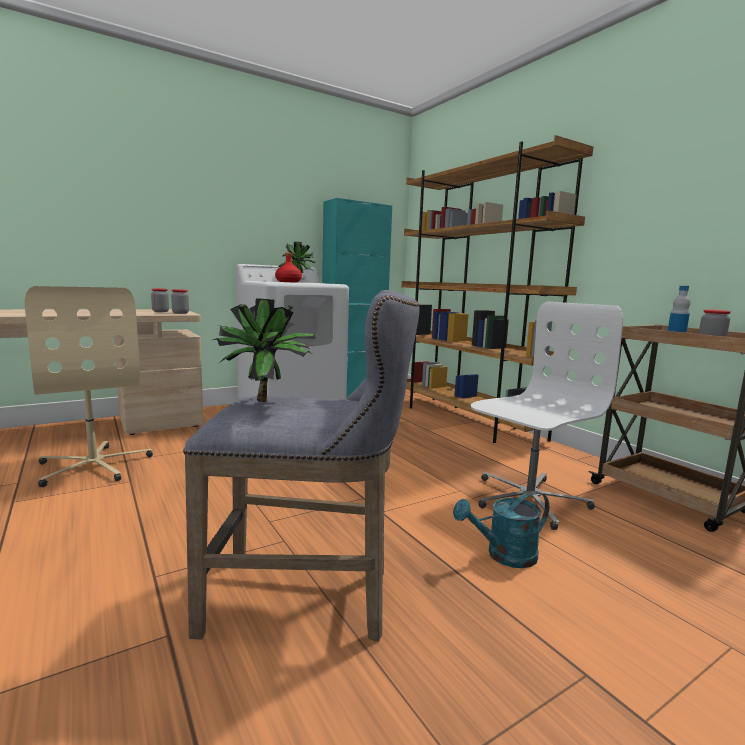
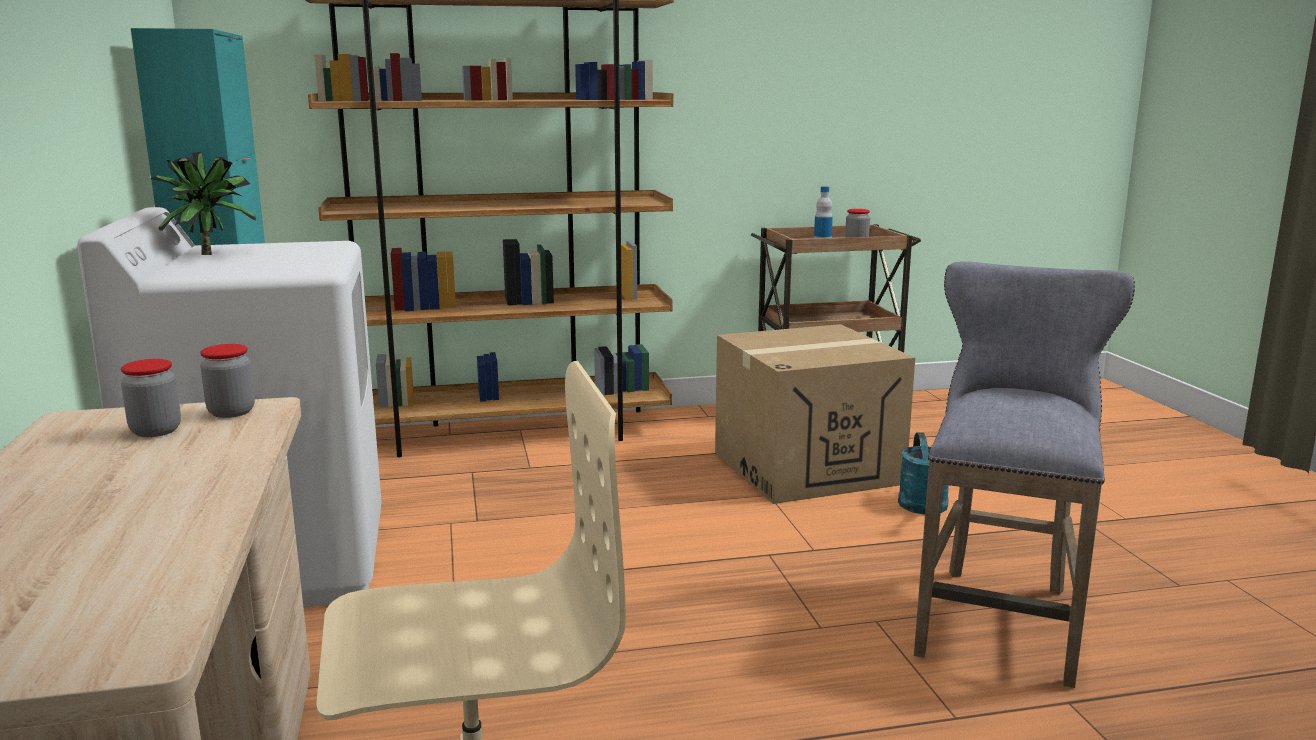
camera: 70 degrees left, 5 degrees up
(268, 402) = (1023, 415): potted plant -> none
(288, 282) = (287, 261): red bottle -> none
(528, 499) = (806, 467): white office chair -> cardboard box

